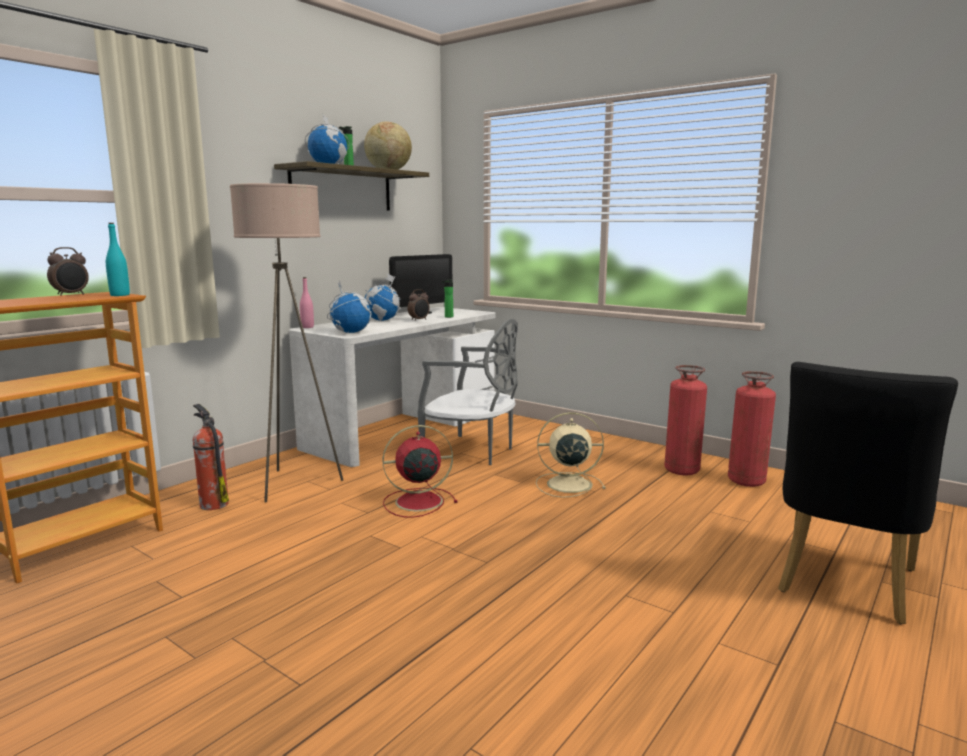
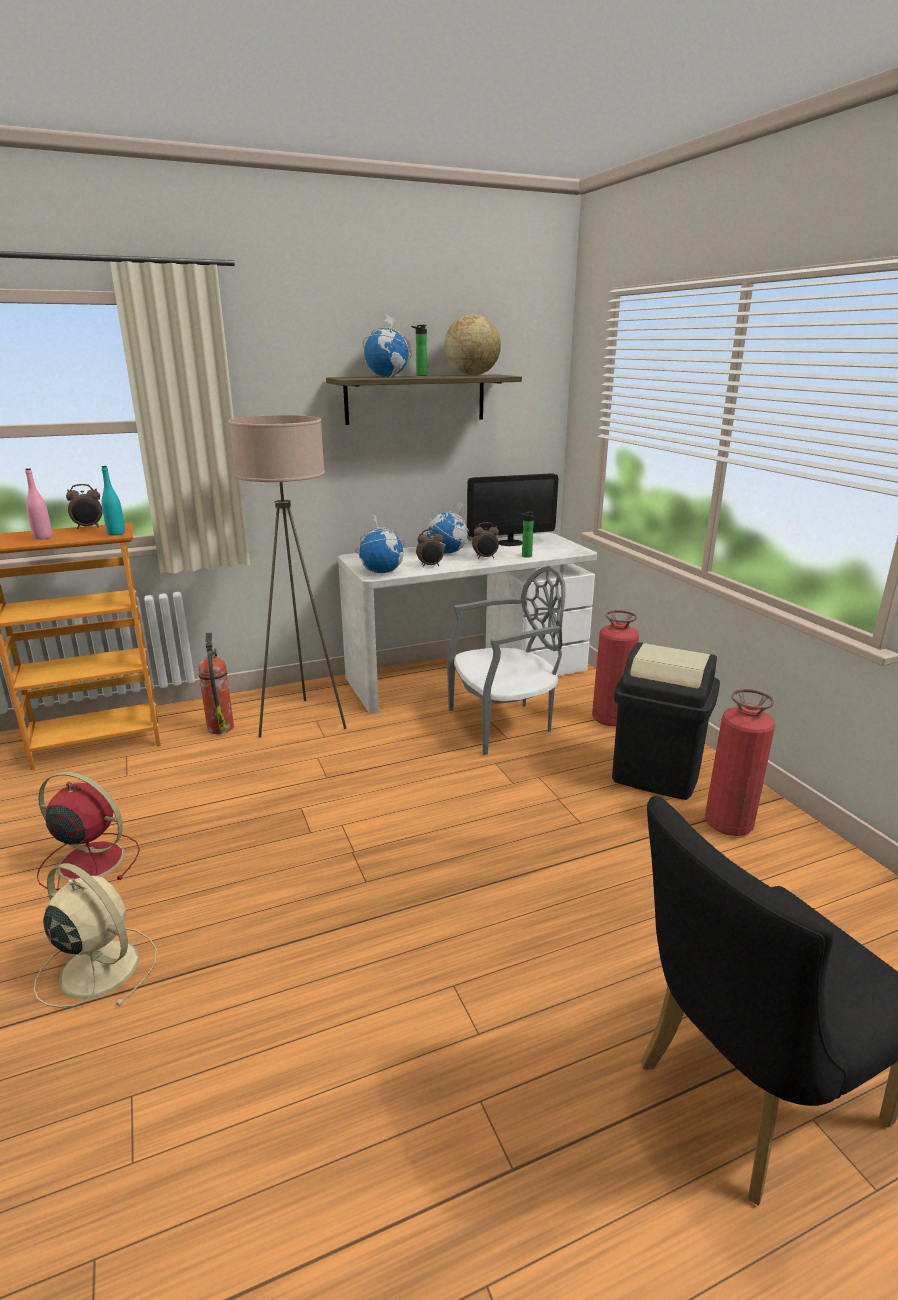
camera: 30 degrees right, 10 degrees up
(307, 327) = (358, 555): pink bottle -> pink bottle (43, 537)
(384, 326) = (430, 566): none -> alarm clock
(416, 502) = (382, 778): red fan -> red fan (89, 860)
(471, 452) = (504, 724): grey chair -> grey chair turned 75 degrees counterclockwise
(567, 484) = (559, 802): beige fan -> beige fan (97, 967)
(609, 456) = (656, 774): none -> black trash can
(746, 481) = (803, 871): fire extinguisher -> fire extinguisher (610, 719)

